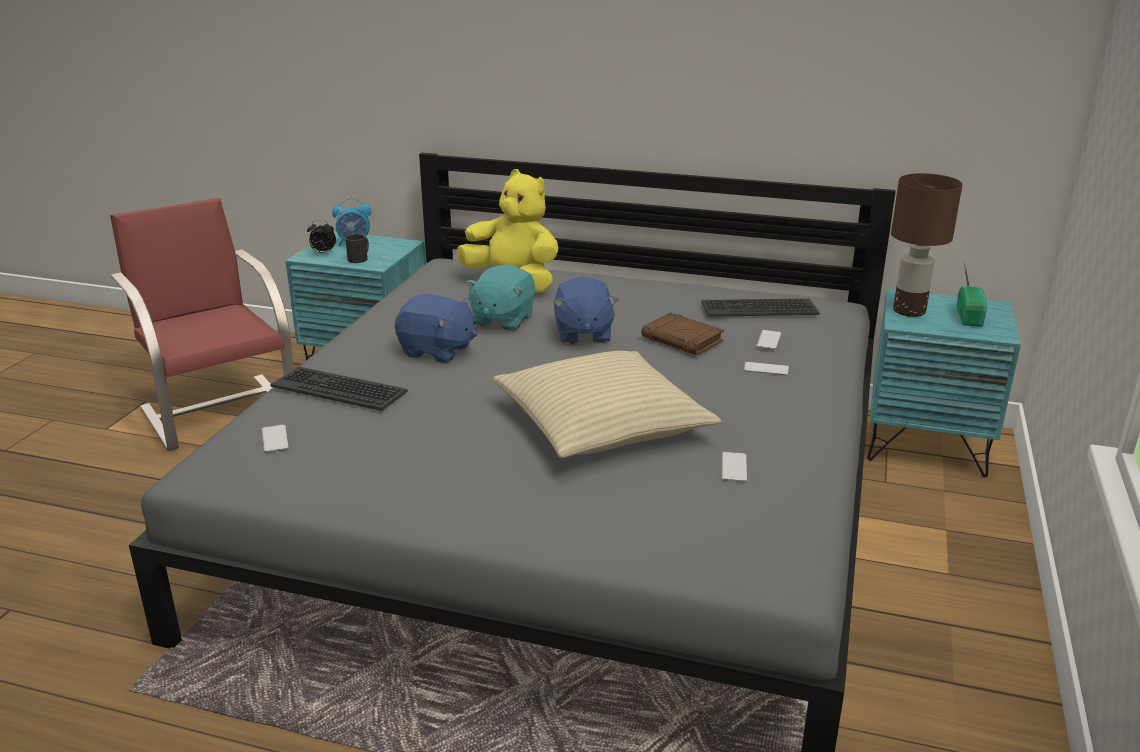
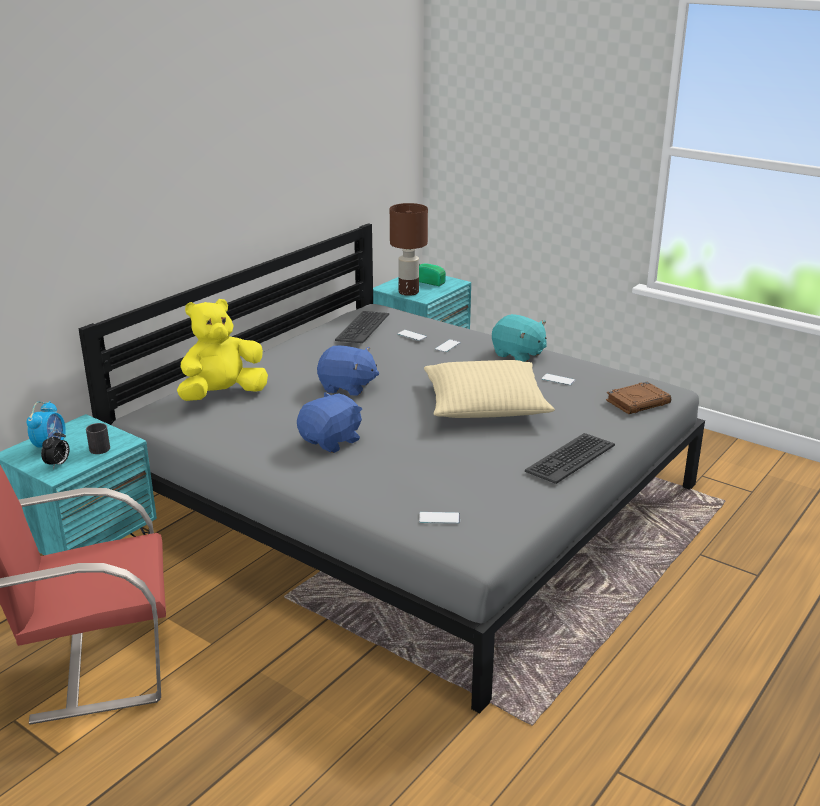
camera: 70 degrees left, 0 degrees up
(339, 389) = (371, 486): keyboard -> keyboard (569, 458)
(502, 320) = (294, 410): turquoise plush toy -> turquoise plush toy (518, 354)
(683, 339) = (391, 357): brown book -> brown book (638, 402)

